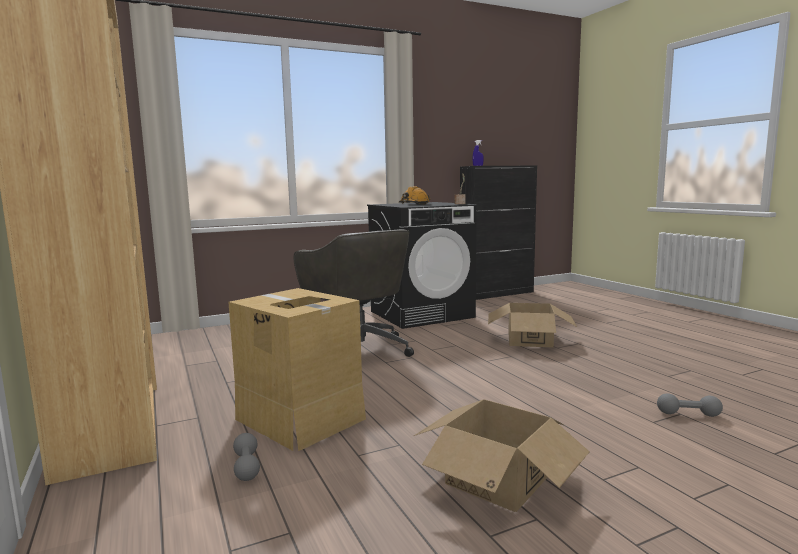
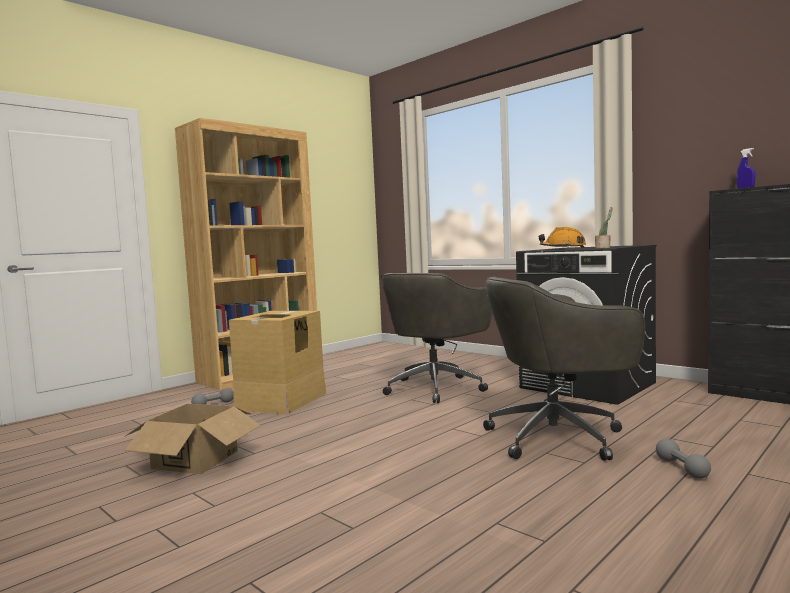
camera: 70 degrees right, 5 degrees down
(529, 340) = (558, 437): cardboard box -> grey office chair
(688, 414) = (353, 532): grey dumbbell -> grey dumbbell (682, 468)

